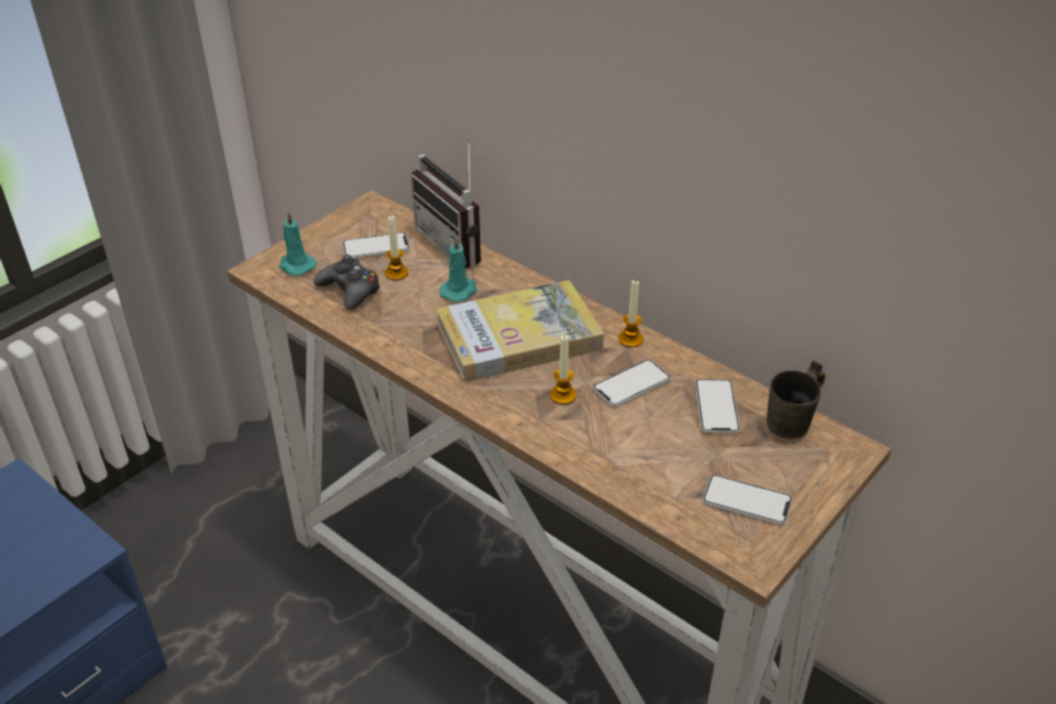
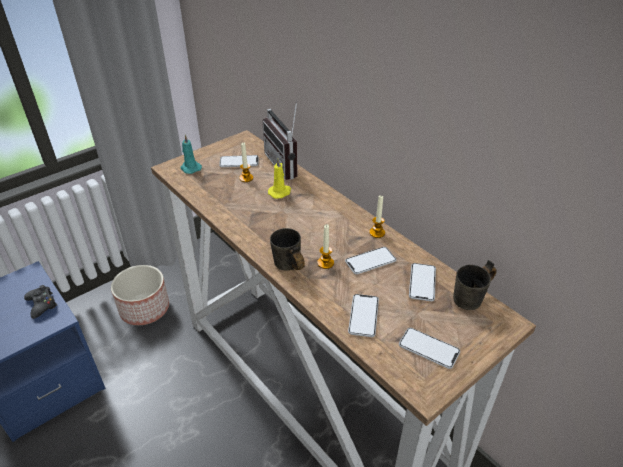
camera: 10 degrees right, 0 degrees up
(203, 522) = (145, 308): none -> planter
(350, 290) = (216, 185): black game controller -> black game controller (42, 304)
(460, 291) = (280, 192): turquoise candle -> yellow candle
(505, 411) = (287, 268): none -> grey mug
(519, 336) = (308, 223): book -> none
(641, 467) = (363, 316): none -> phone

